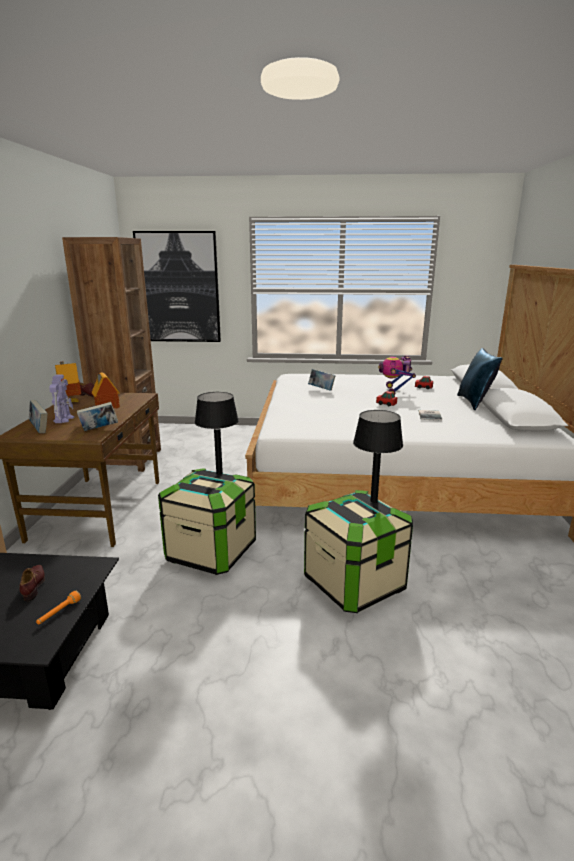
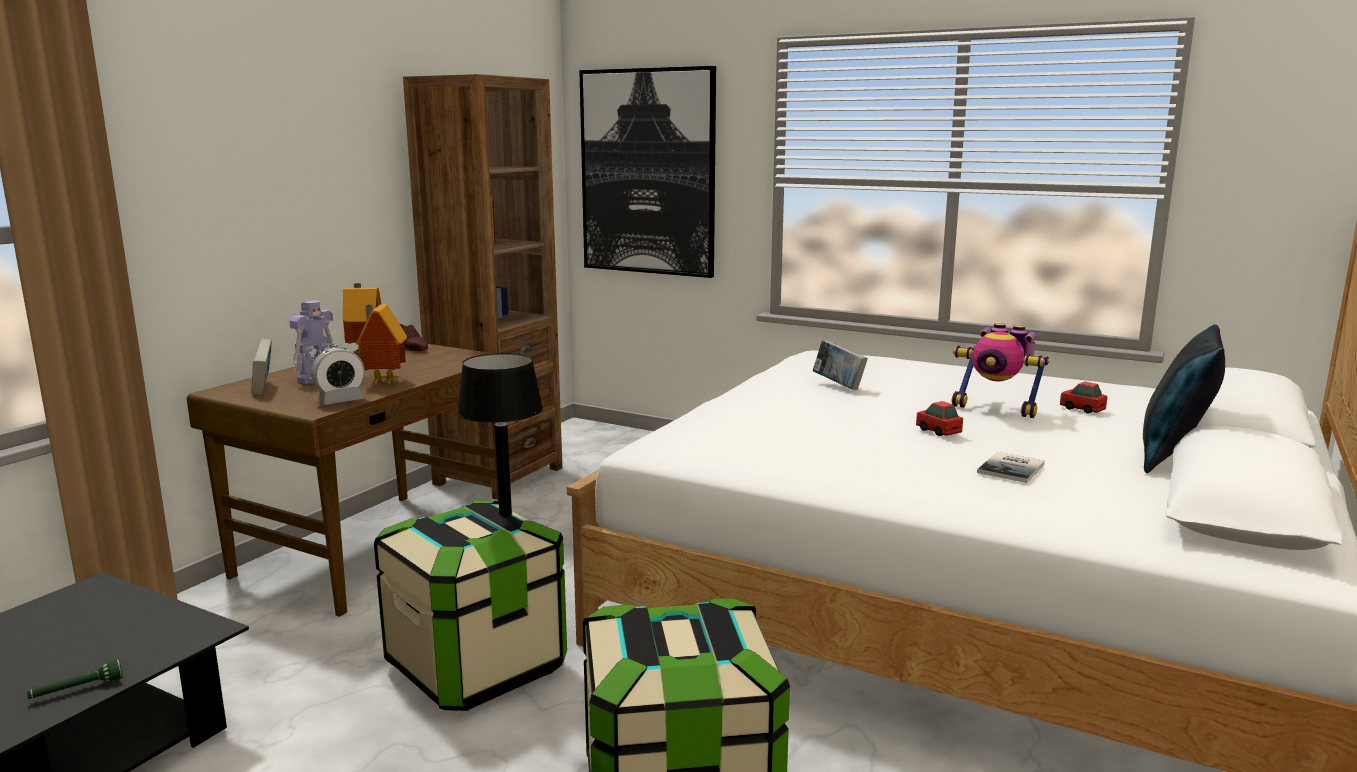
camera: 25 degrees right, 5 degrees down
(34, 585) = (97, 637): brown shoe -> none
(59, 613) = (77, 690): orange flashlight -> green flashlight
(99, 429) = (341, 400): book -> alarm clock
(373, 501) = (725, 627): black table lamp -> none
(395, 391) = (996, 409): toy robot -> toy robot turned 90 degrees counterclockwise

